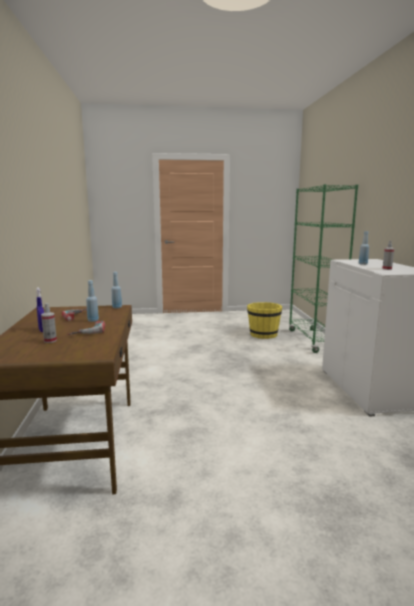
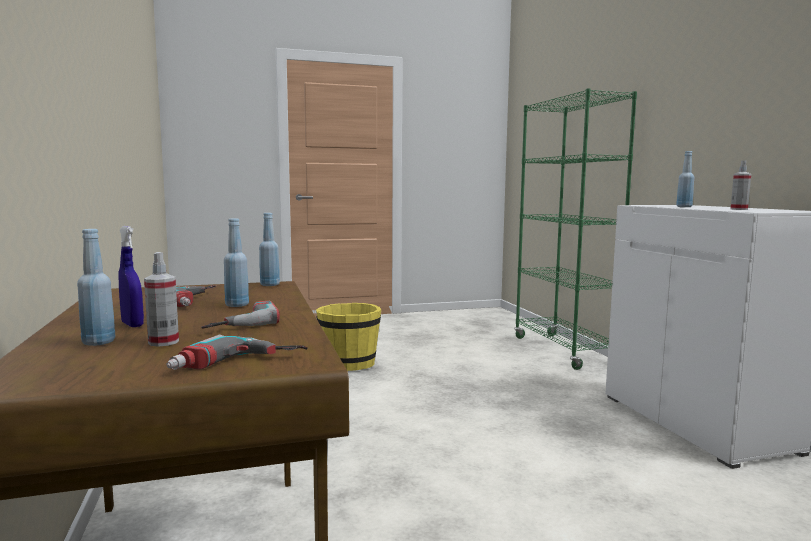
camera: 10 degrees left, 5 degrees down
(25, 339) = (98, 342): none -> blue bottle
(72, 354) = (238, 365): none -> power drill
(263, 335) = (477, 346): yellow bucket -> yellow bucket (349, 364)

